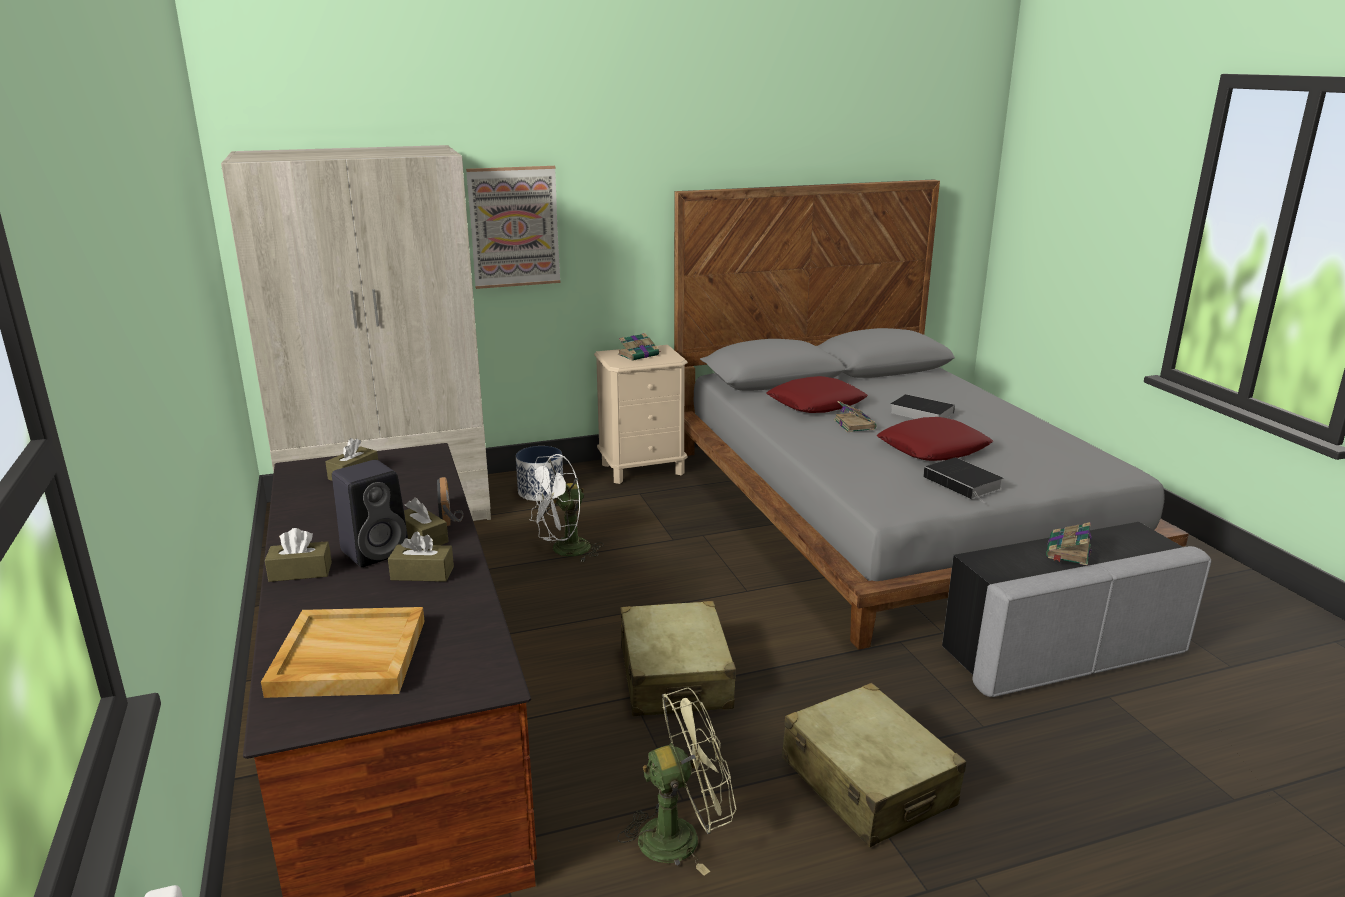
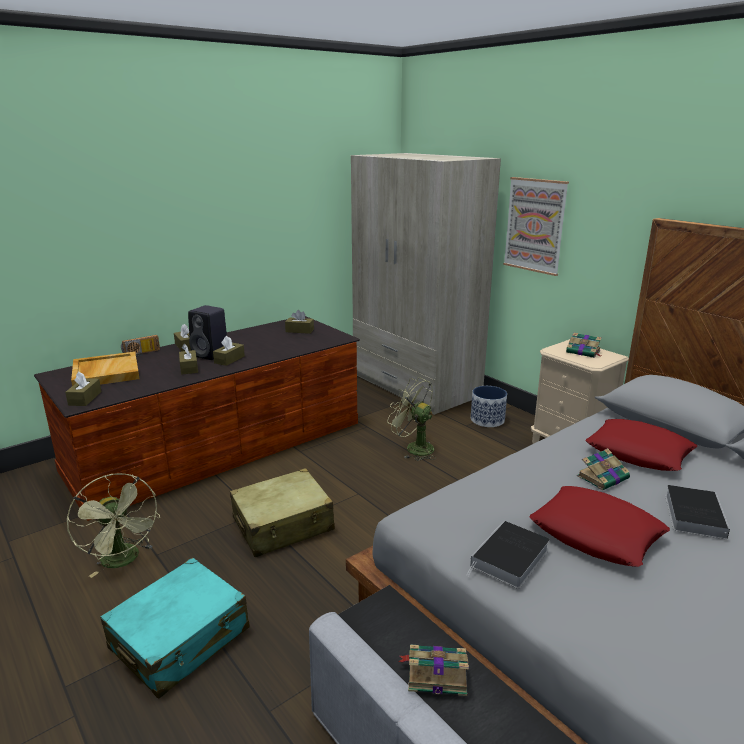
camera: 70 degrees right, 0 degrees up
(451, 514) = (261, 359): radio -> radio (141, 354)
(469, 677) = (85, 398): none -> brown tissue box
(564, 551) = (414, 448): white fan -> green fan
(867, 782) = (180, 639): beige suitcase -> turquoise suitcase

